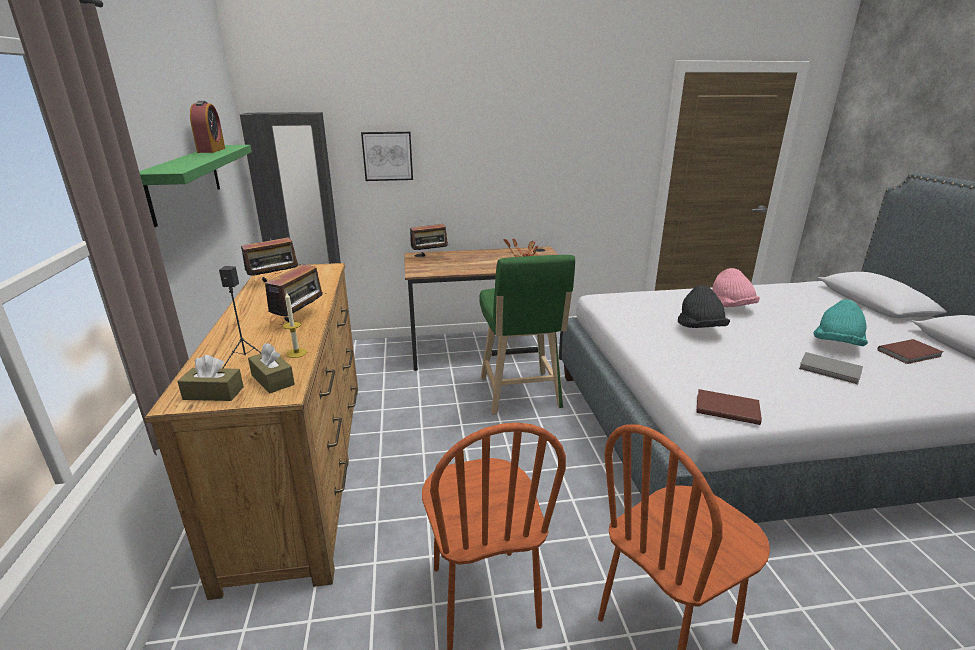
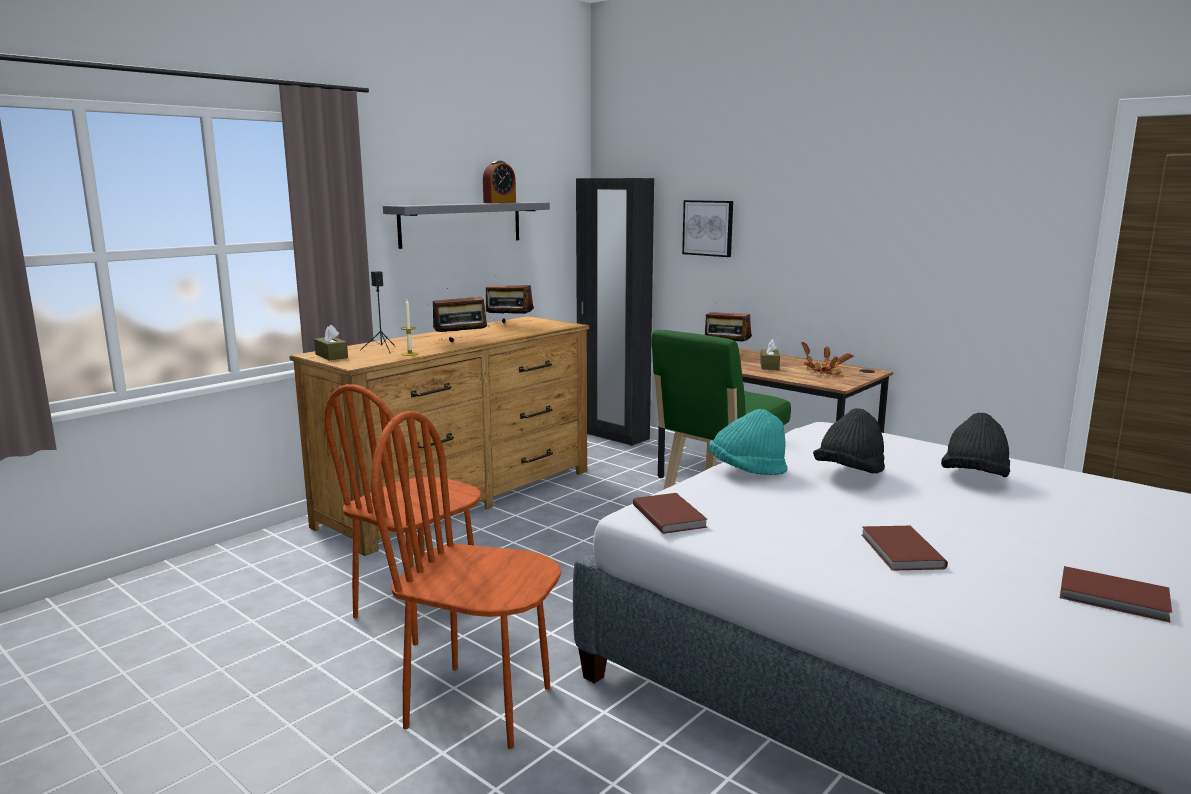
camera: 50 degrees right, 10 degrees down
(185, 181) = (461, 224): green shelf -> grey shelf
(272, 380) = (366, 359): brown tissue box -> brown tissue box (769, 366)
(730, 307) = (974, 478): pink hat -> black hat
(830, 370) = (900, 552): grey book -> brown book
(836, 345) = (1007, 547): turquoise hat -> turquoise hat (747, 471)

